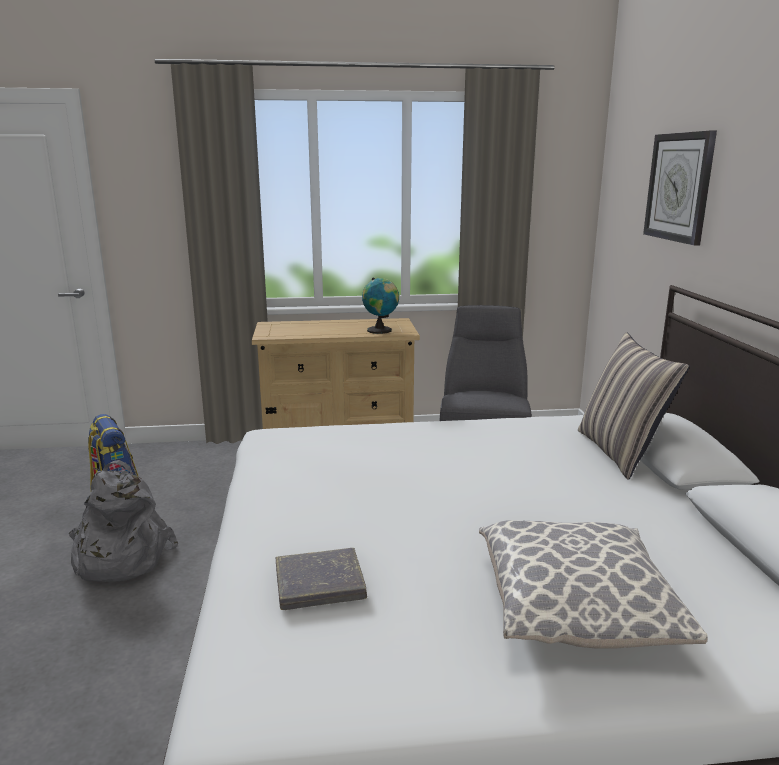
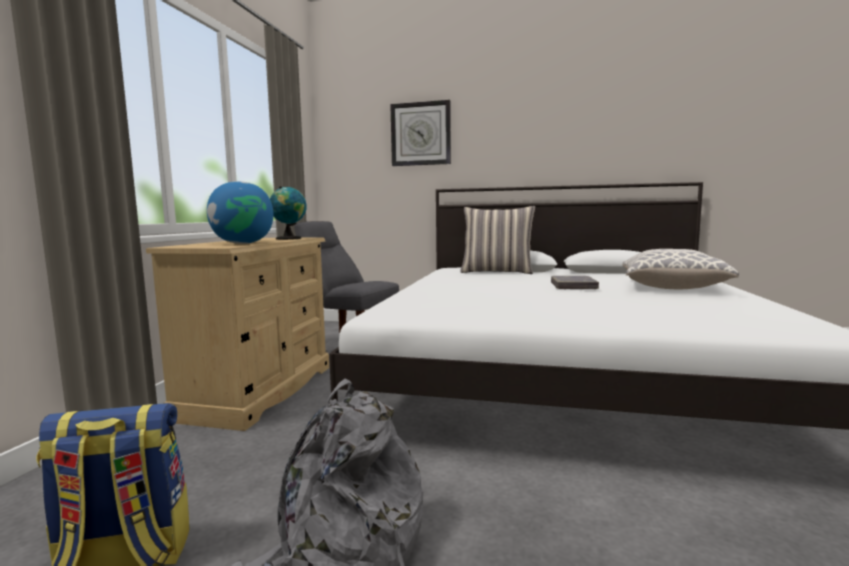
camera: 70 degrees left, 10 degrees down
(303, 332) = (243, 243): none -> globe
(319, 584) = (669, 313): grey book -> grey book (573, 286)

